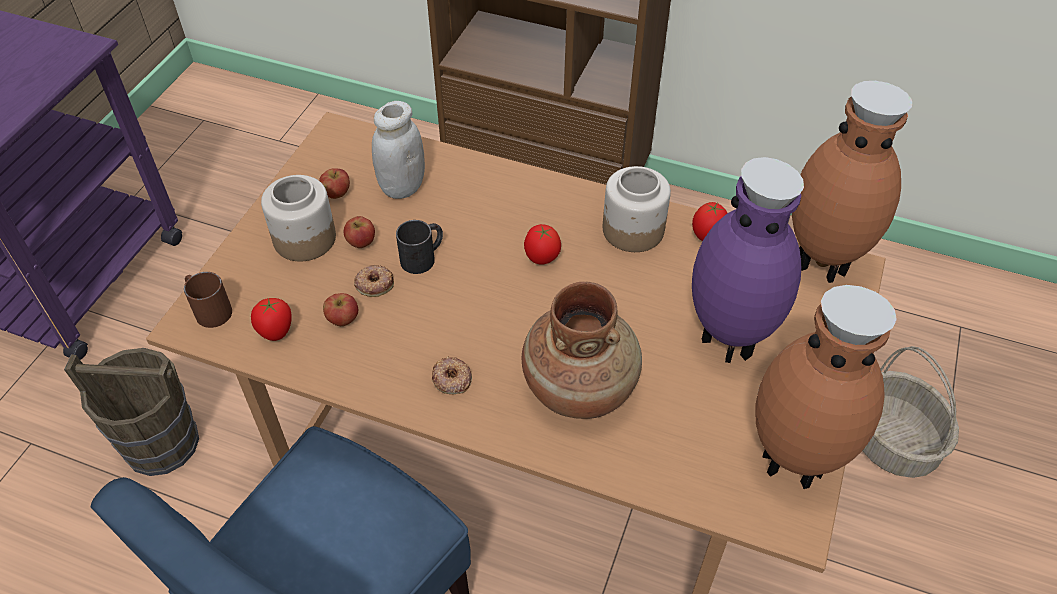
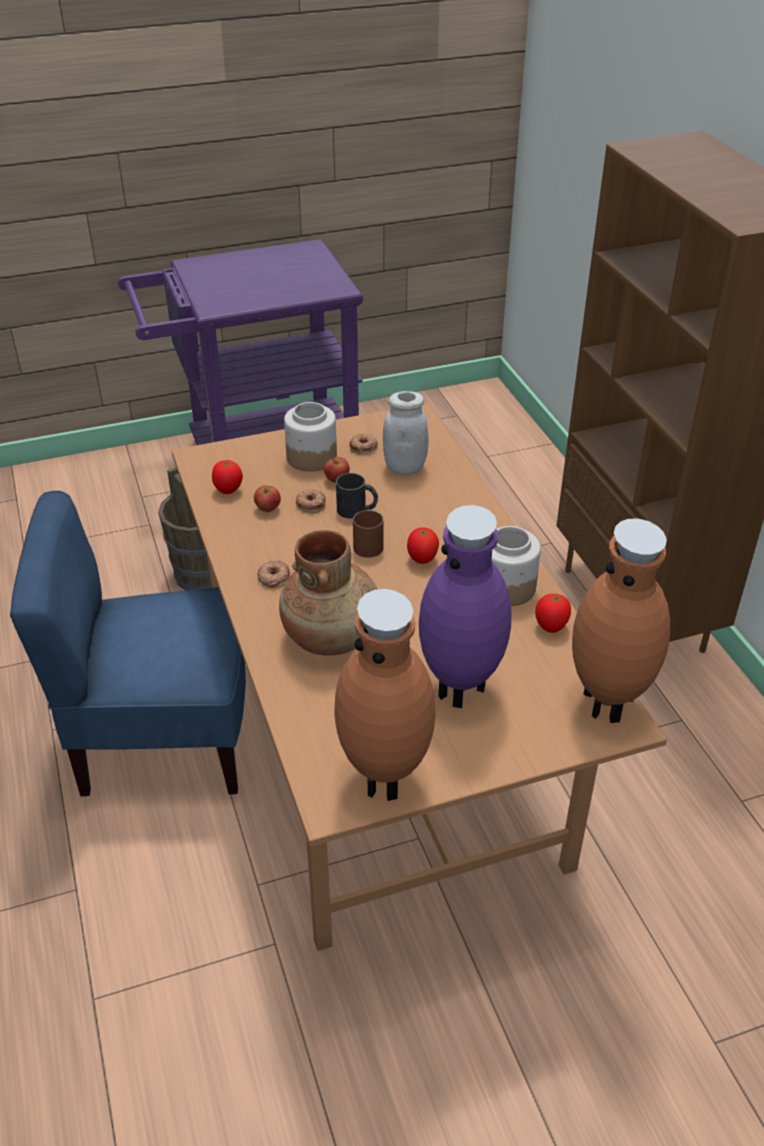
camera: 50 degrees right, 10 degrees down
(209, 309) = (216, 457): brown mug -> brown mug (368, 543)
(336, 193) = (363, 447): apple -> donut
(893, 442) = (669, 995): basket -> none

